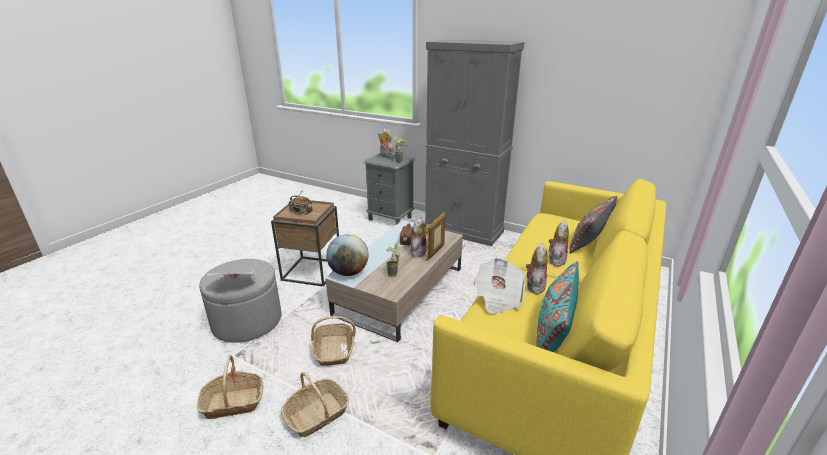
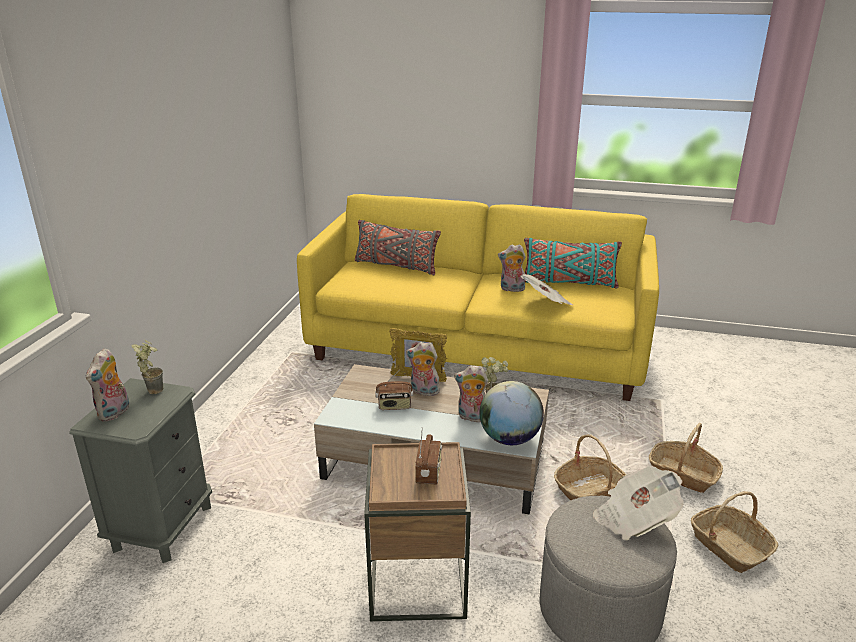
camera: 105 degrees left, 0 degrees up
(464, 231) = (225, 424): grey cabinet -> none
(556, 260) = (451, 281): plush toy -> plush toy (471, 417)

